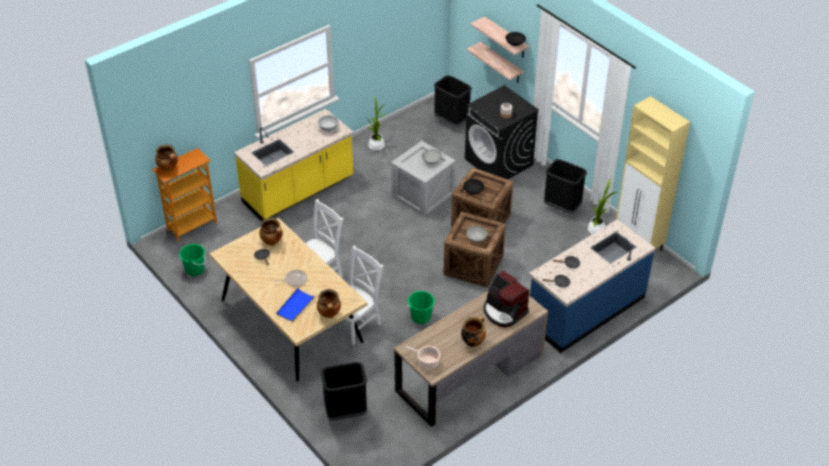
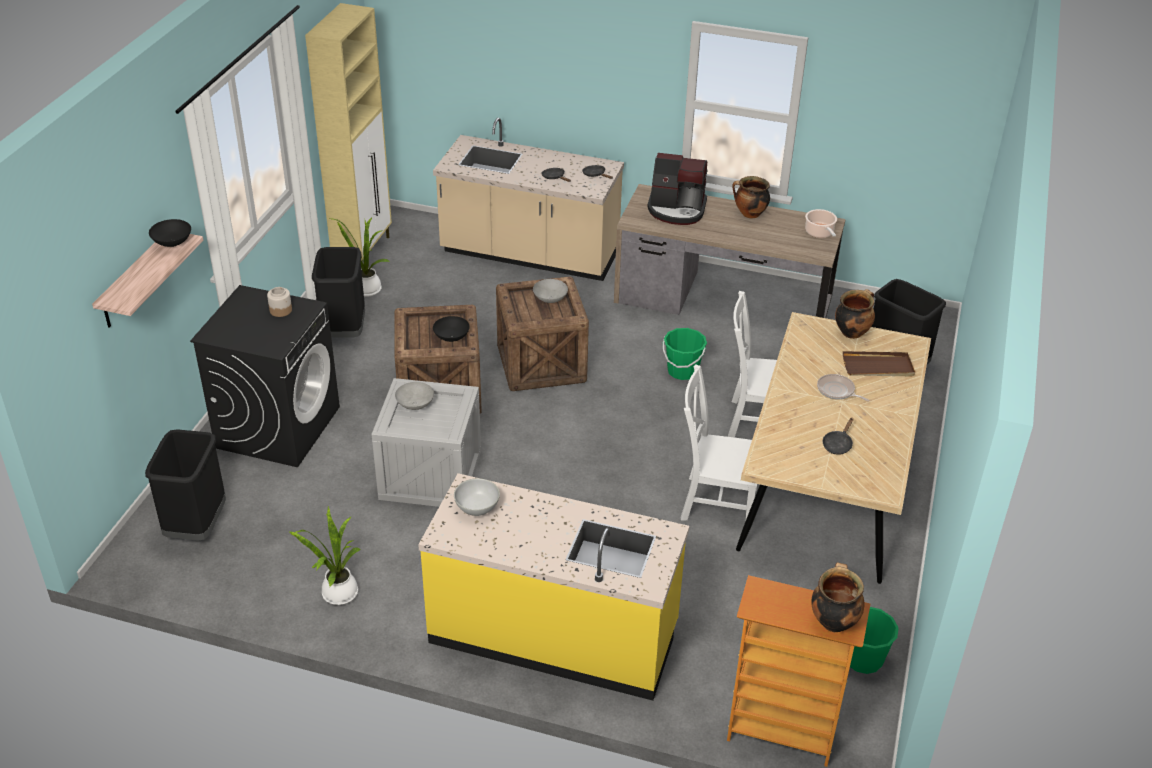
camera: 125 degrees left, 5 degrees down
(272, 242) = (797, 451): cooking pot -> none
(295, 306) = (878, 367): blue tray -> brown tray
(501, 63) = (142, 342): shelf -> none
(504, 311) = (677, 210): coffee machine -> coffee machine turned 90 degrees clockwise
(585, 310) = (529, 254): blue counter -> beige counter

